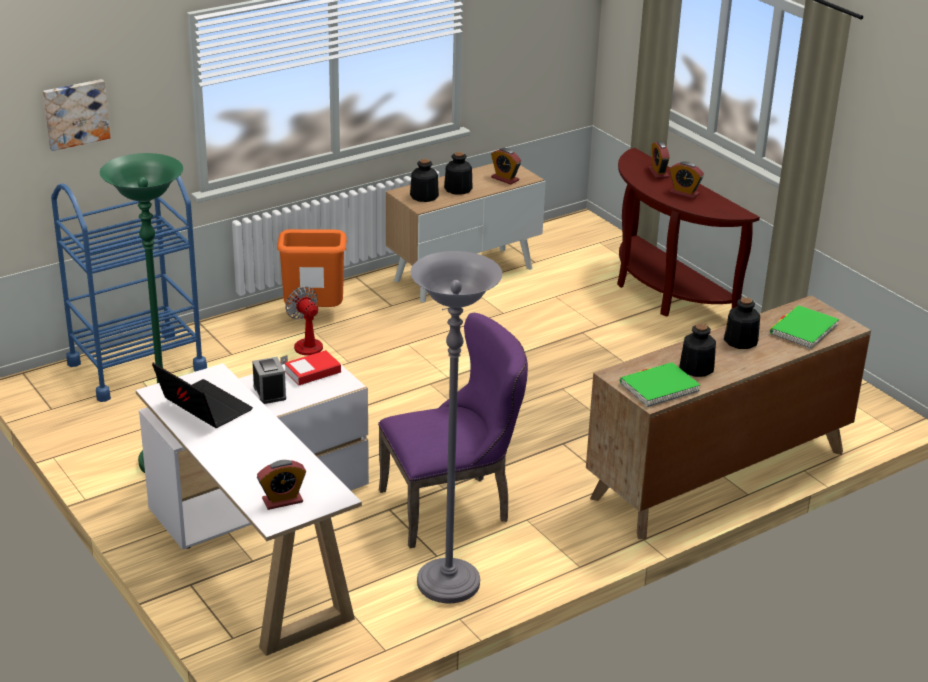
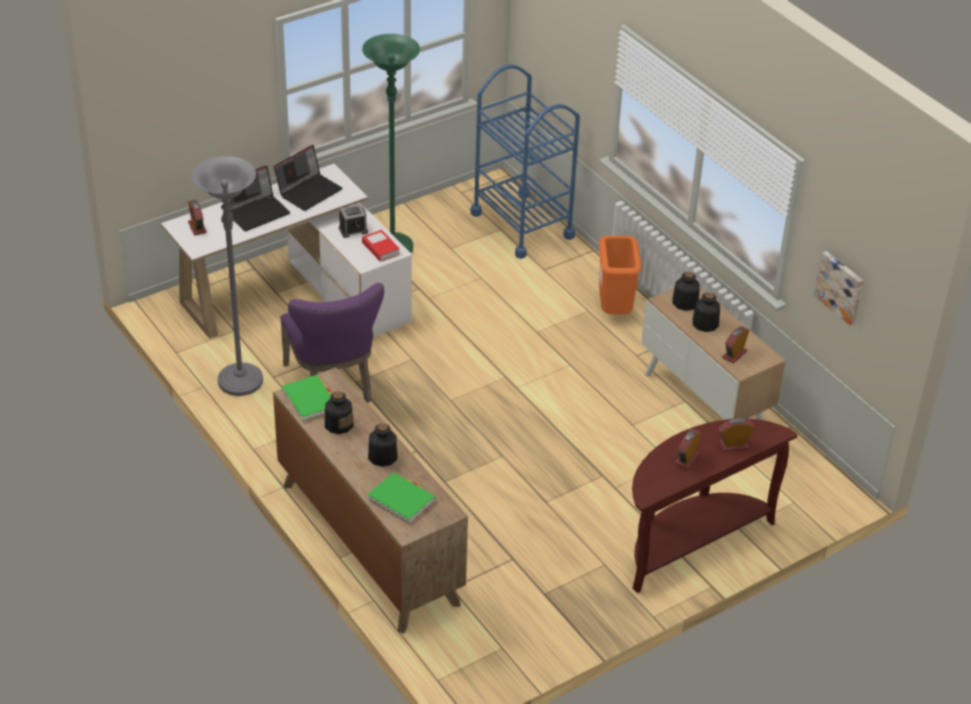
camera: 90 degrees right, 10 degrees up
(75, 113) = (557, 35): picture -> picture (840, 286)
(248, 449) = (256, 212): none -> laptop
(304, 353) = (548, 307): fan -> none

